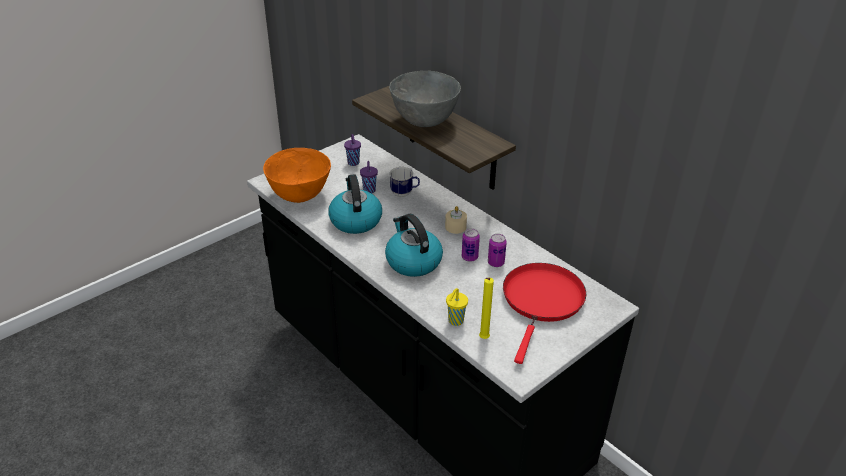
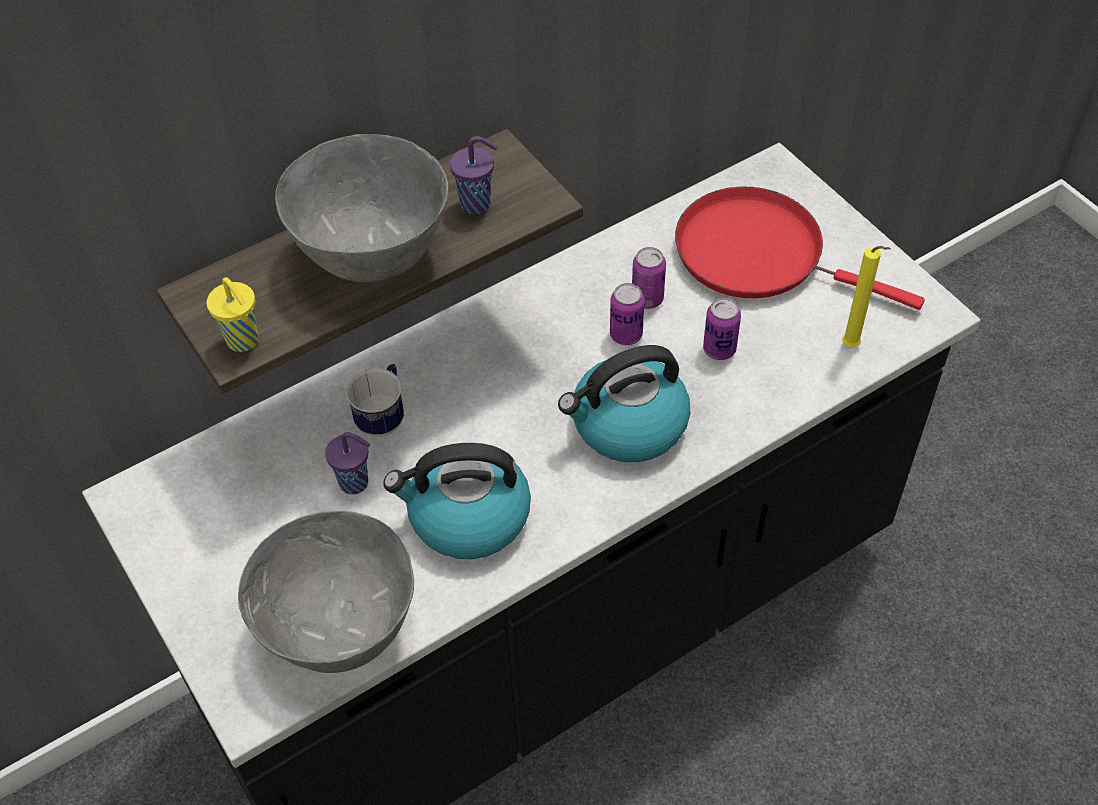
camera: 80 degrees left, 15 degrees up
(299, 196) = (340, 630): orange bowl -> grey bowl
(353, 163) = (225, 508): purple cup -> purple cup (477, 204)
(455, 227) = (524, 343): beige candle -> none
(455, 321) = (806, 379): yellow cup -> yellow cup (244, 341)
(468, 289) = (719, 349): none -> can

